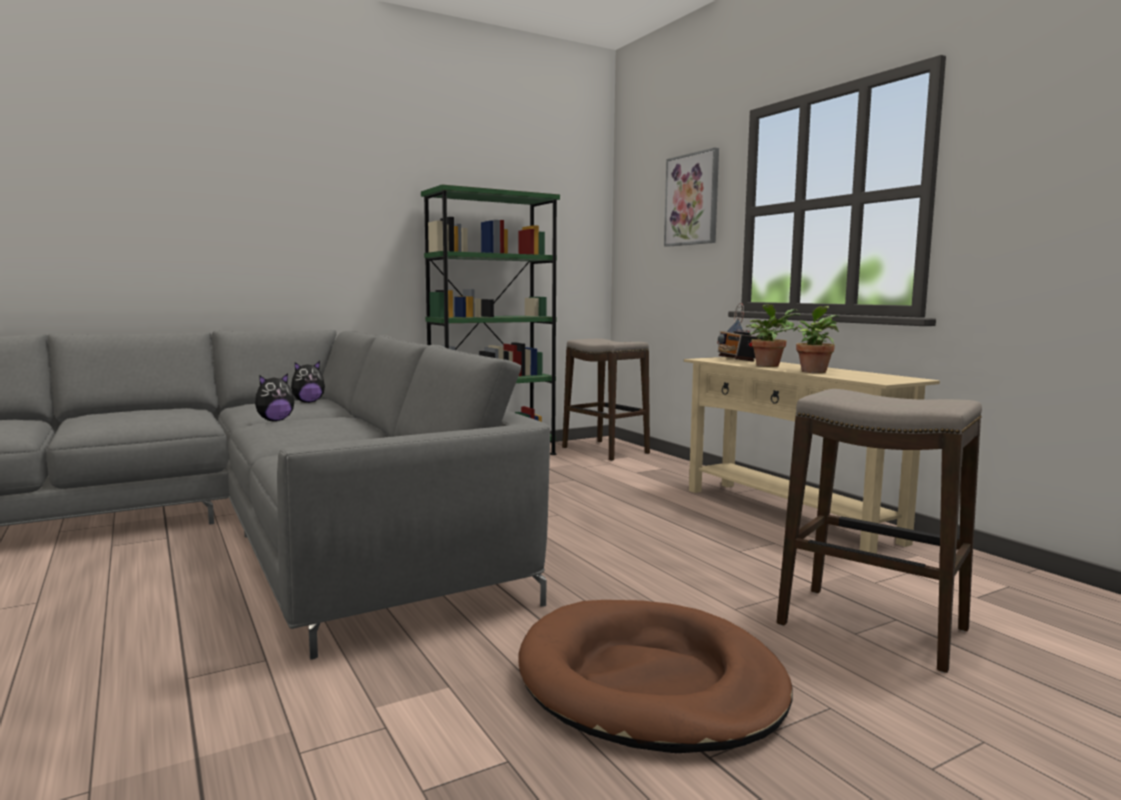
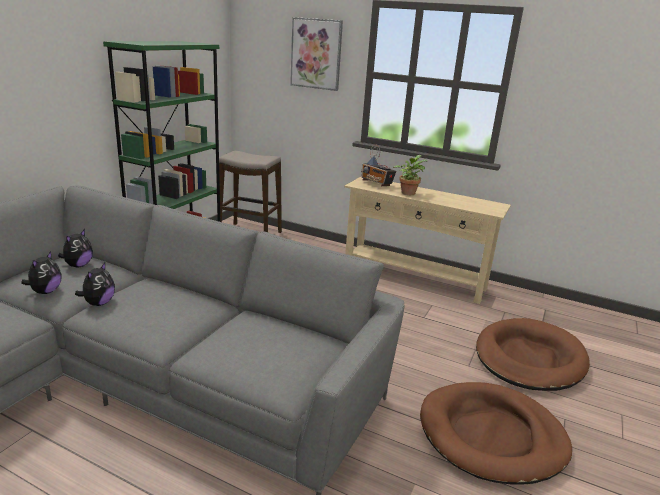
camera: 35 degrees left, 15 degrees up
(249, 410) = (45, 291): none -> plush toy
(812, 371) = (443, 200): potted plant -> none
(872, 628) = (529, 358): stool -> brown dog bed

